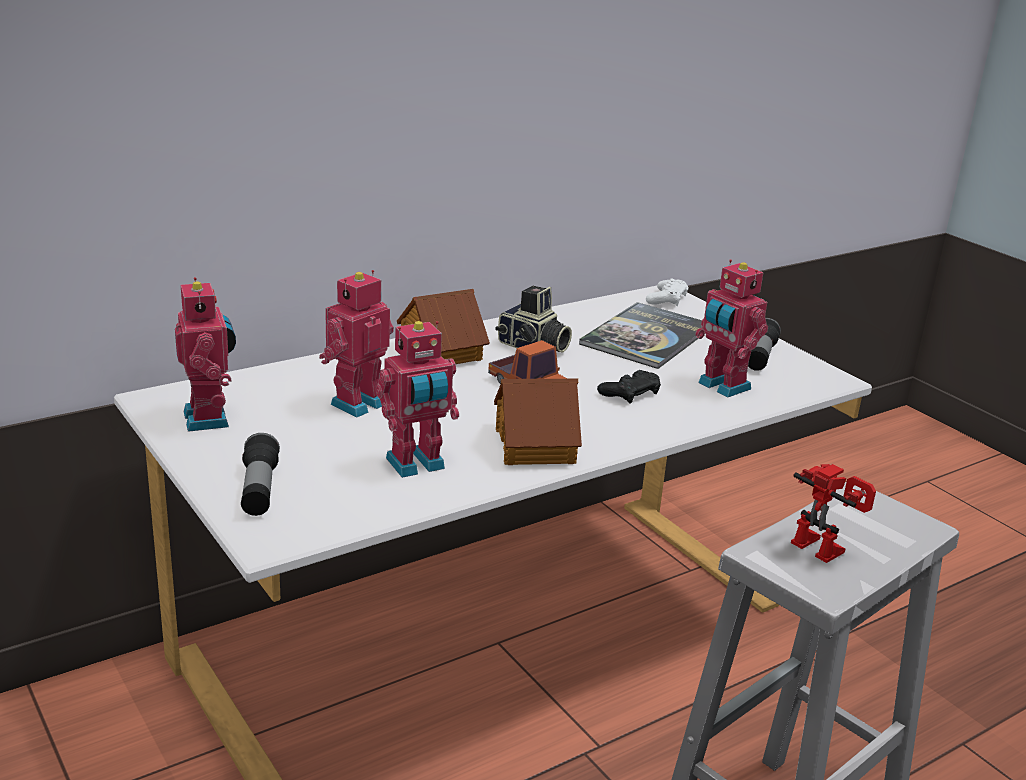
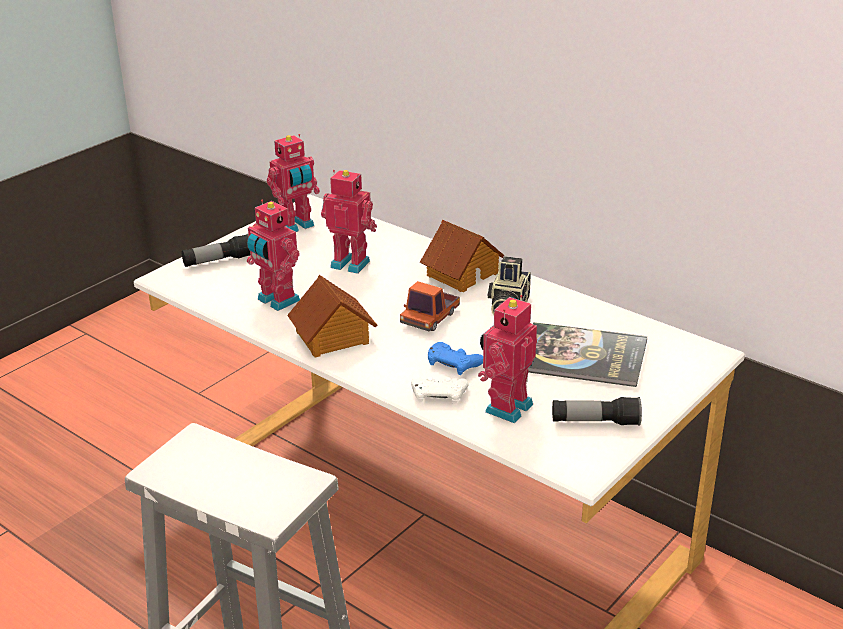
camera: 75 degrees right, 5 degrees up
(630, 393) = (453, 363): black game controller -> blue game controller
(667, 299) = (692, 355): white game controller -> white game controller (439, 394)
(824, 547) = (217, 467): toy robot -> none

